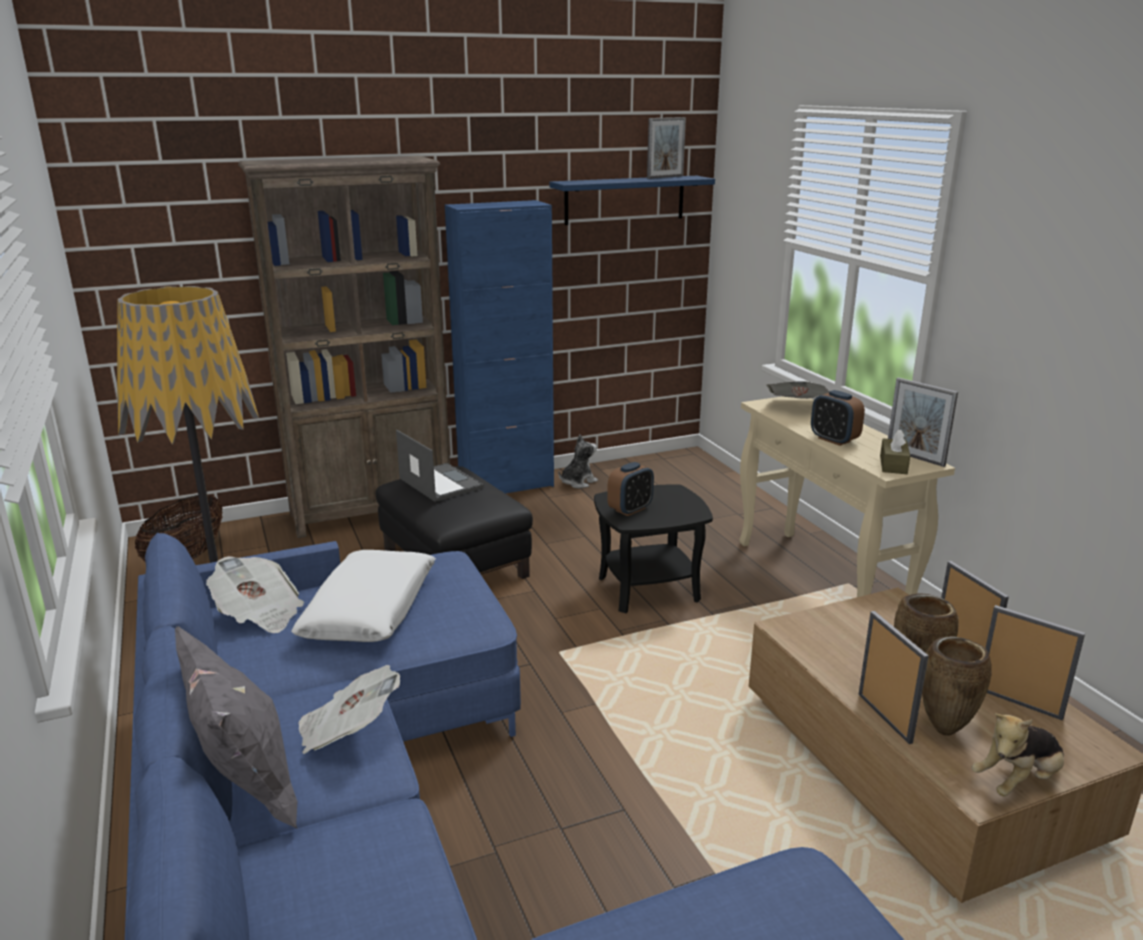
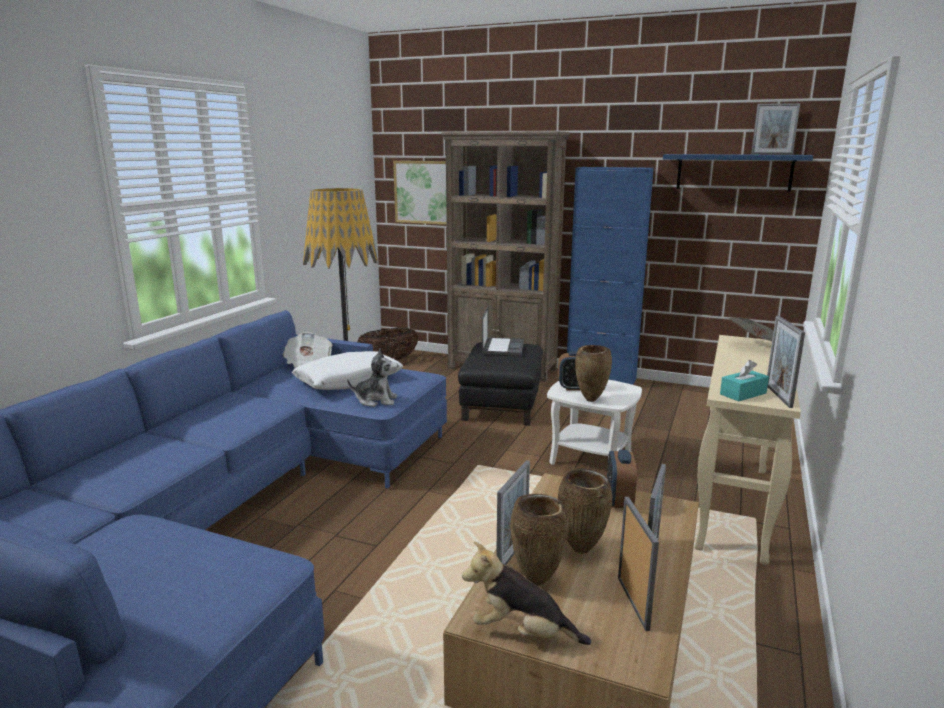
camera: 45 degrees right, 5 degrees down
(176, 264) = (423, 192): none -> picture
(247, 790) = (182, 418): grey pillow -> none
(348, 731) = (247, 416): newspaper -> none
(577, 482) = (651, 391): plush toy -> plush toy (376, 400)
(649, 588) = (591, 459): black side table -> white side table
(671, 519) = (591, 400): none -> brown vase
(834, 440) = (734, 369): alarm clock -> alarm clock (619, 500)
(893, 465) = (743, 394): brown tissue box -> turquoise tissue box

